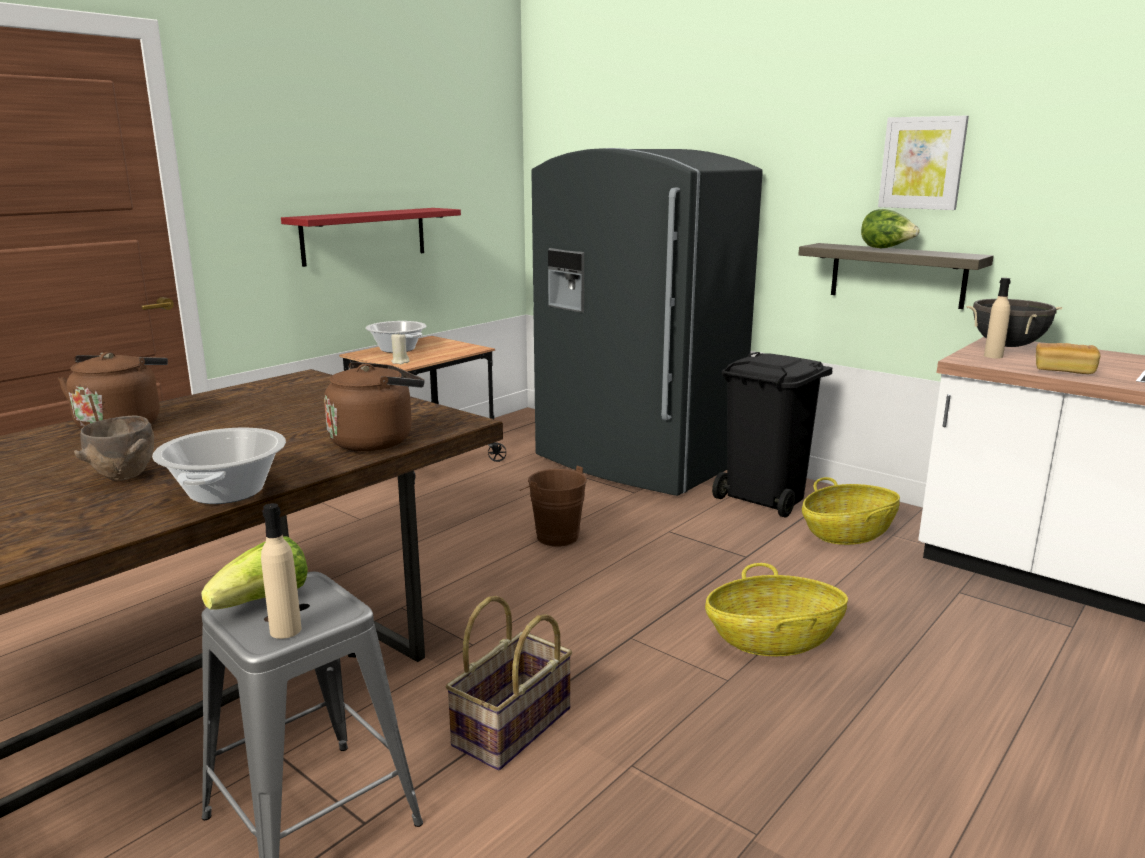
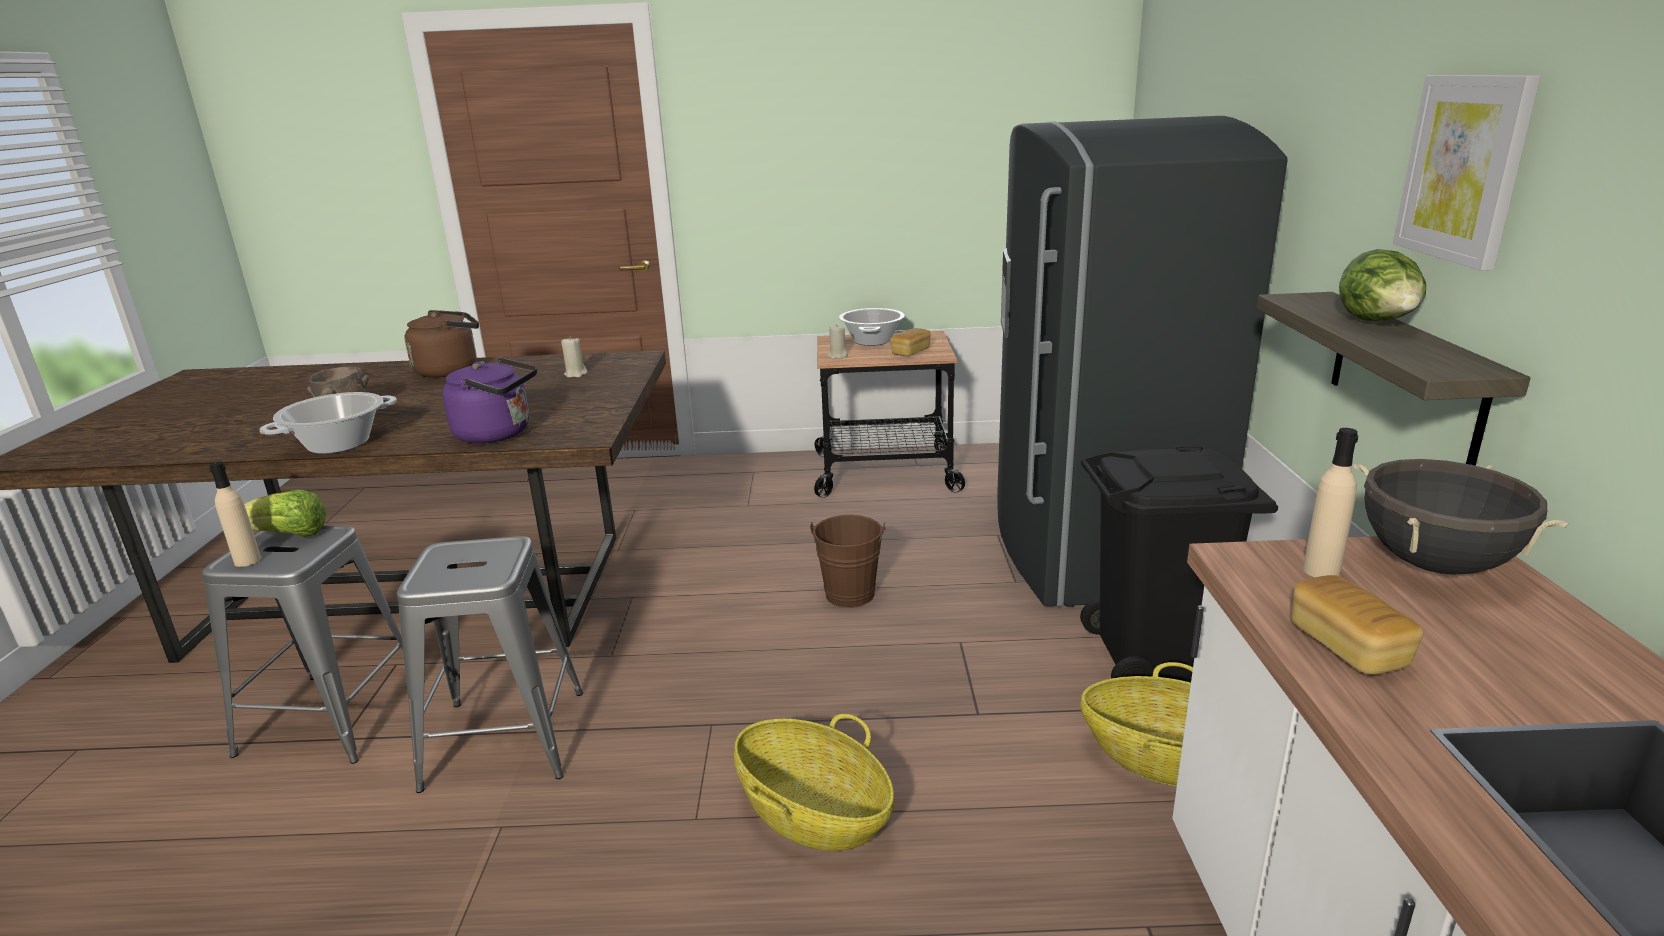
camera: 50 degrees right, 5 degrees up
(289, 397) = (576, 374): none -> beige candle
(364, 235) = (868, 211): red shelf -> none
(376, 441) = (498, 434): brown kettle -> purple kettle
(448, 350) = (910, 352): none -> bread
(513, 728) = (506, 738): basket -> grey stool

